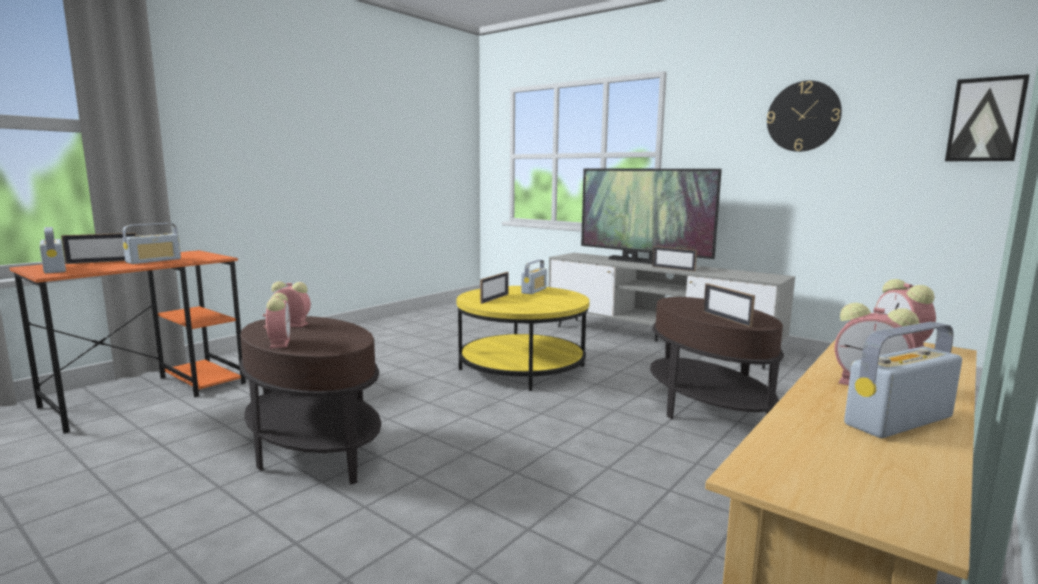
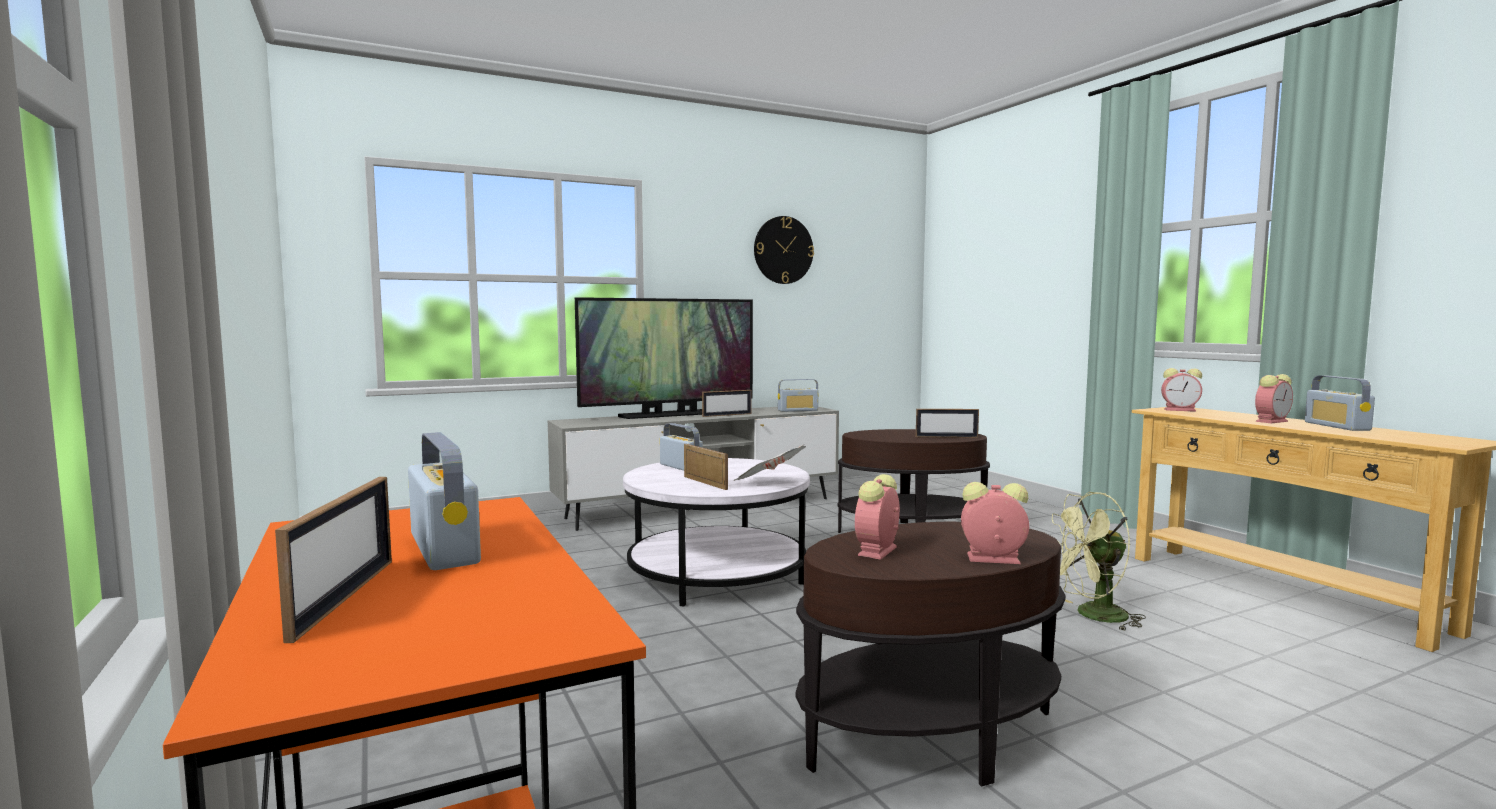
camera: 65 degrees left, 5 degrees down
(55, 269) = (438, 642): radio -> radio (798, 410)
(511, 308) = (769, 483): none -> newspaper
(522, 367) = (716, 574): yellow coffee table -> white coffee table
(573, 504) = (1093, 616): none -> green fan
(985, 120) = (896, 264): picture -> none

